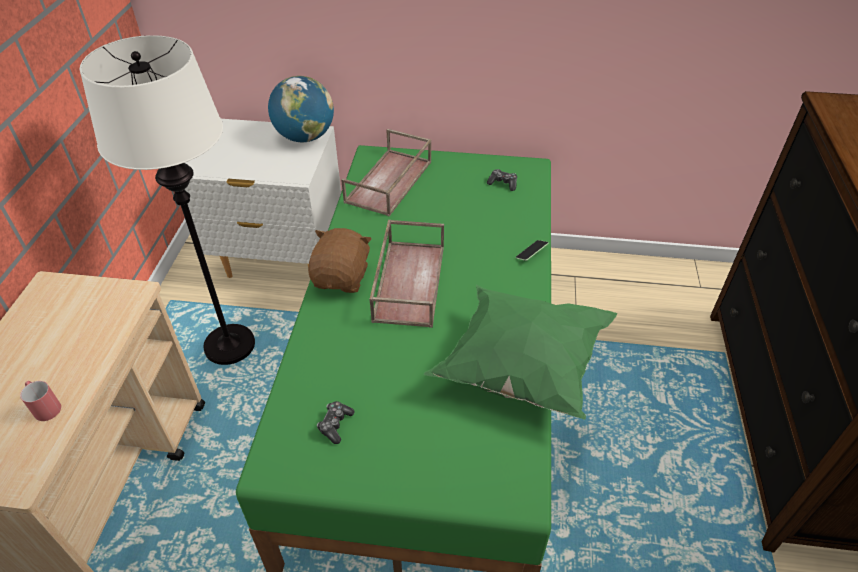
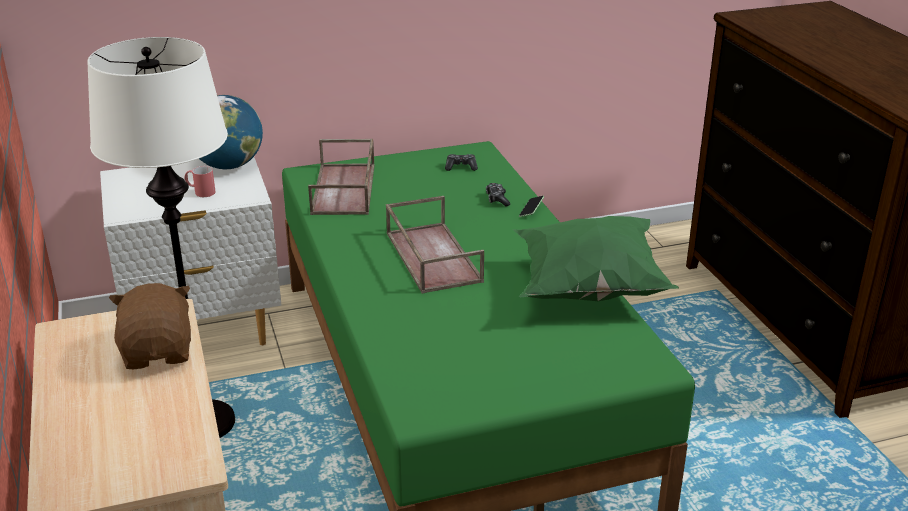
camera: 25 degrees left, 15 degrees down
(44, 406) = (163, 412): red mug -> red mug (200, 192)
(335, 425) = (452, 370): game controller -> game controller (497, 199)
(342, 277) = (362, 269): brown plush toy -> brown plush toy (158, 352)

